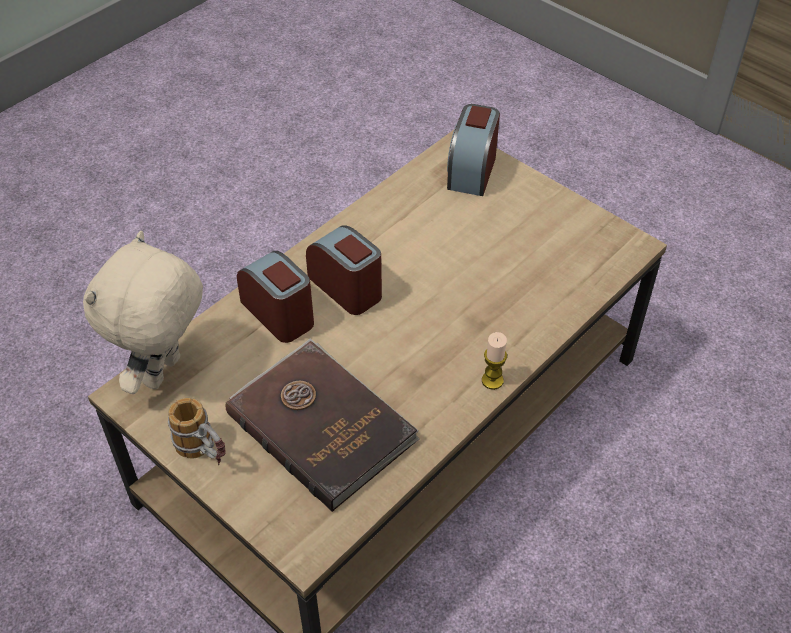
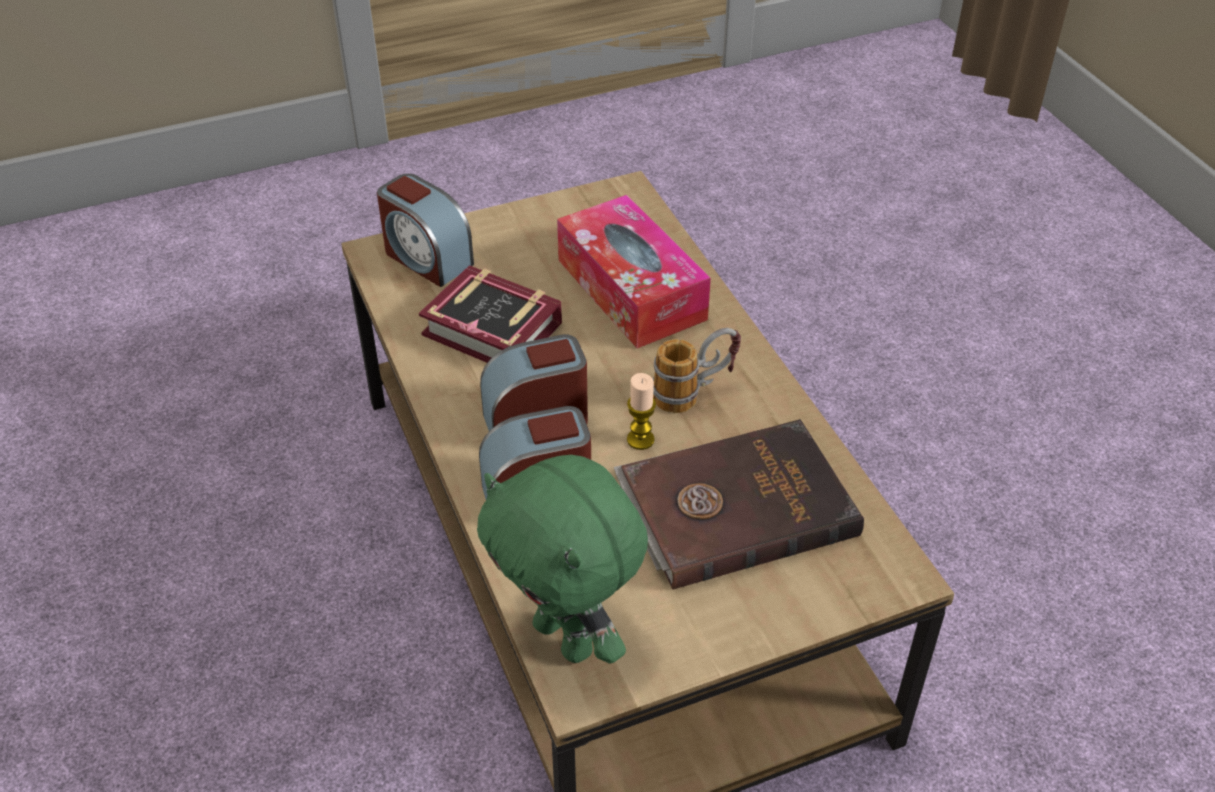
camera: 65 degrees left, 5 degrees down
(165, 373) = (567, 637): beige plush toy -> green plush toy
(205, 454) = (722, 629): mug -> mug (694, 393)
(419, 234) = (494, 333): none -> book
(492, 380) = (747, 351): candle -> candle (640, 439)
(516, 288) = (631, 289): none -> tissue box

